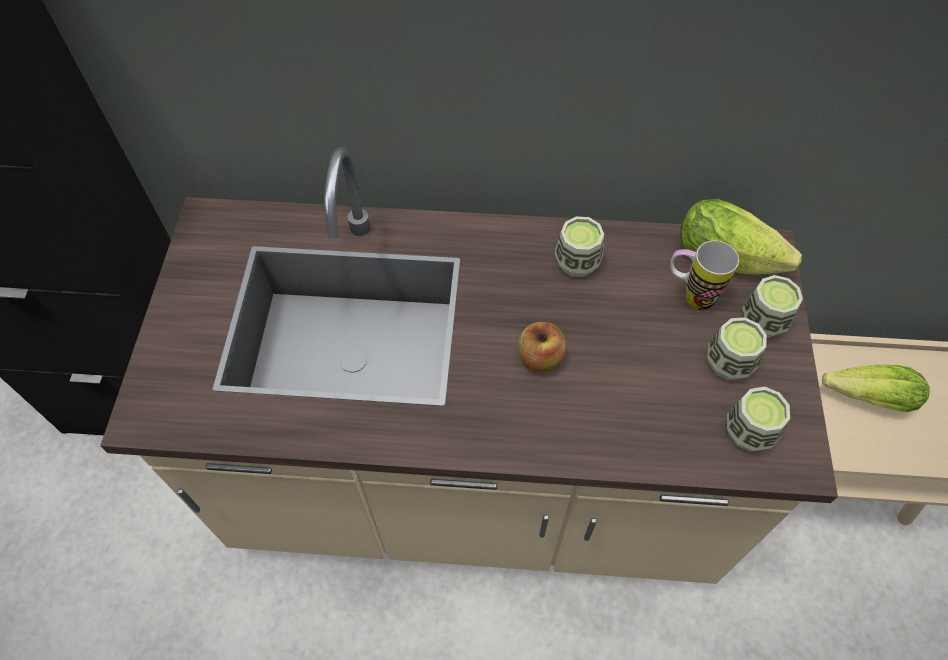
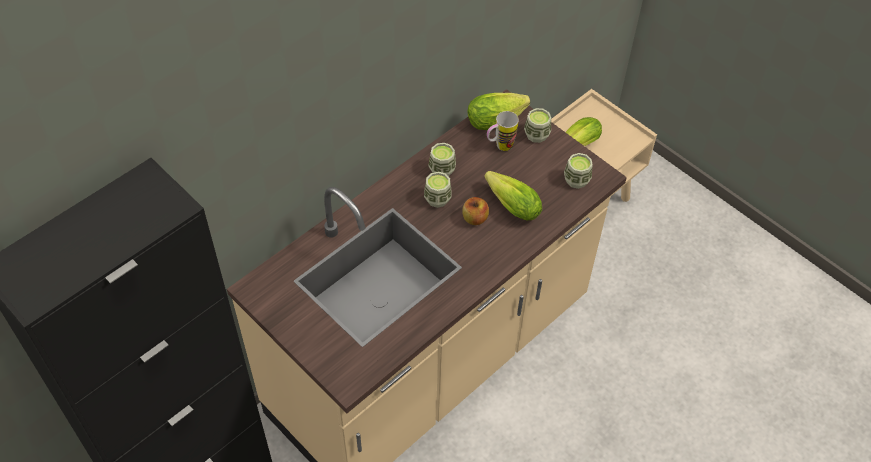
camera: 50 degrees left, 5 degrees down
(610, 380) = (510, 204): none -> lettuce
(728, 363) = (542, 161): cup -> cup (437, 199)

